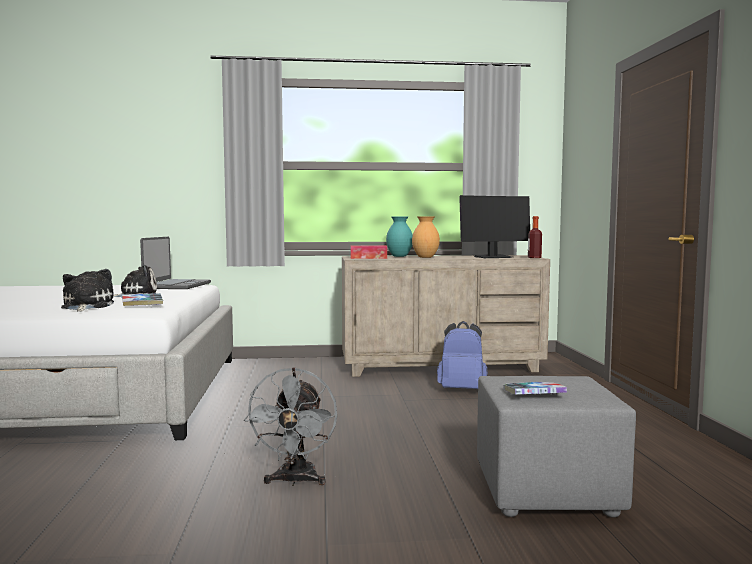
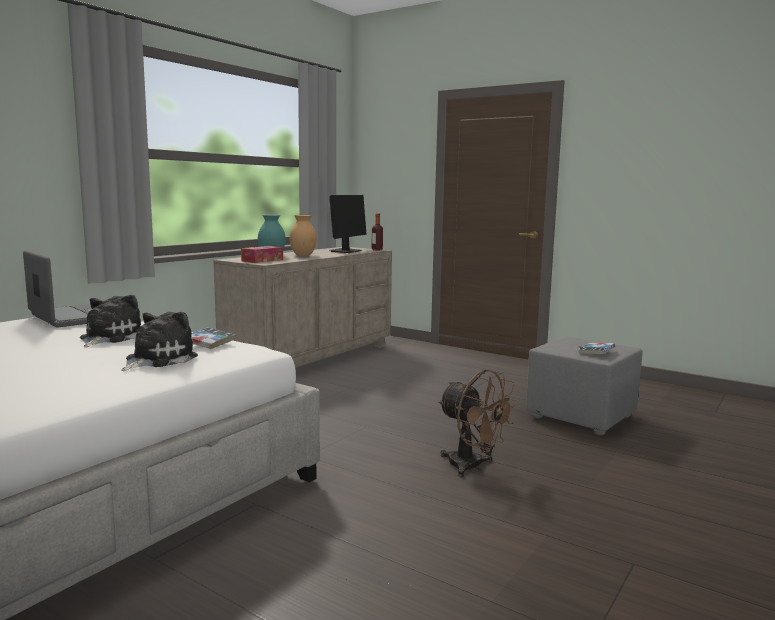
camera: 50 degrees left, 5 degrees up
(86, 306) = (157, 359): plush toy -> plush toy turned 90 degrees clockwise
(295, 481) = (472, 467): grey fan -> brown fan
(462, 390) = (378, 372): blue backpack -> none

